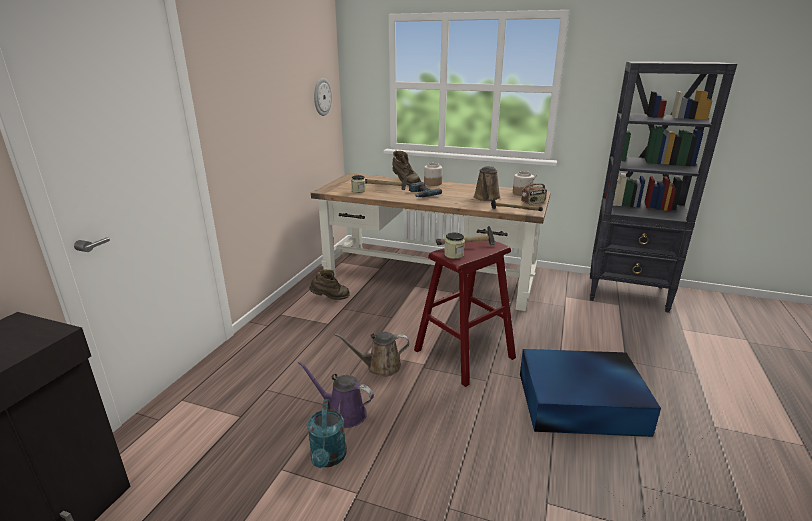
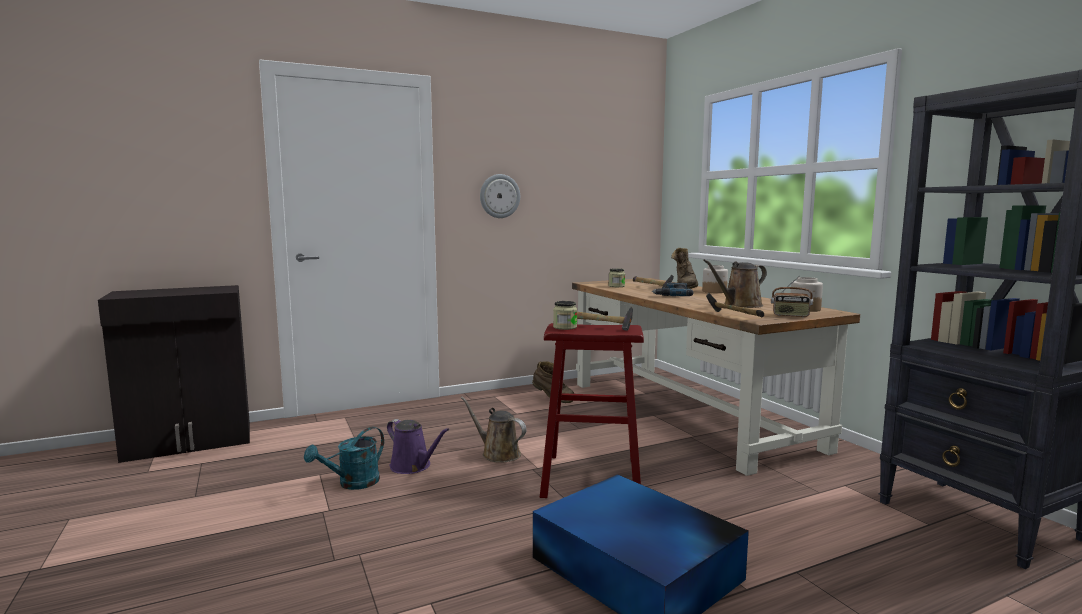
camera: 45 degrees right, 15 degrees down
(322, 97) = (623, 189): wall clock -> wall clock (499, 196)
(343, 413) = (413, 466): purple watering can -> purple watering can turned 150 degrees clockwise

